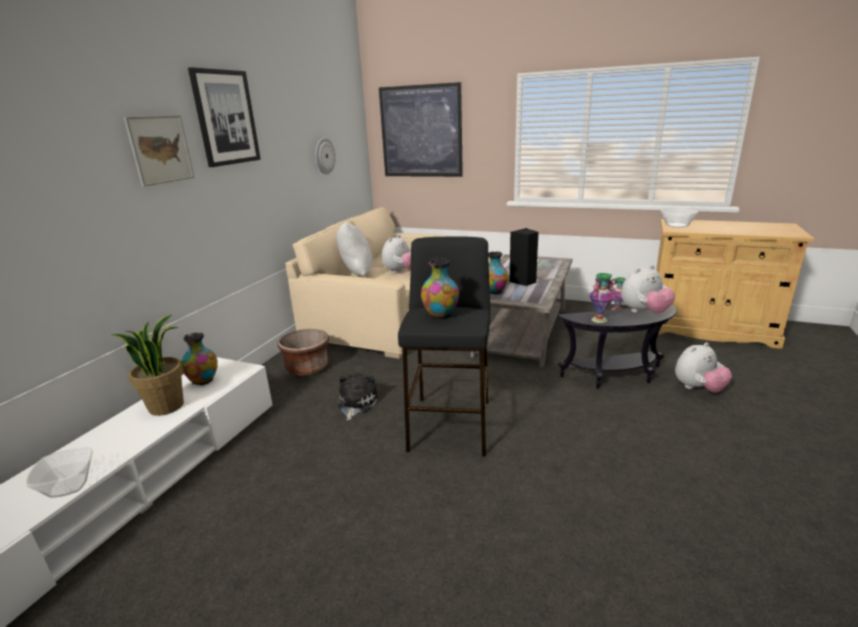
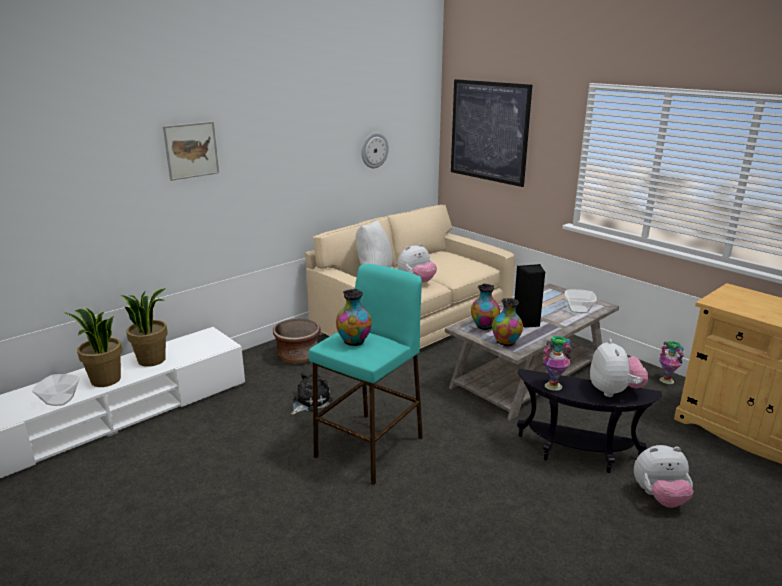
camera: 25 degrees right, 0 degrees up
(120, 444) = (105, 380): none -> potted plant
(204, 381) = (190, 346): vase -> vase (506, 343)
(226, 118) = (260, 120): picture -> none
(450, 424) = (370, 446): black stool -> turquoise stool
(644, 312) = (614, 391): plush toy -> plush toy turned 90 degrees counterclockwise
(677, 225) = (728, 297): bowl -> bowl (578, 309)

